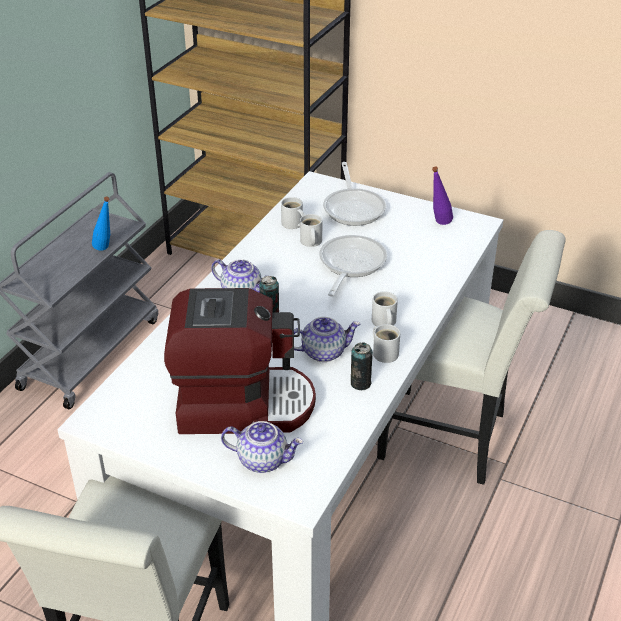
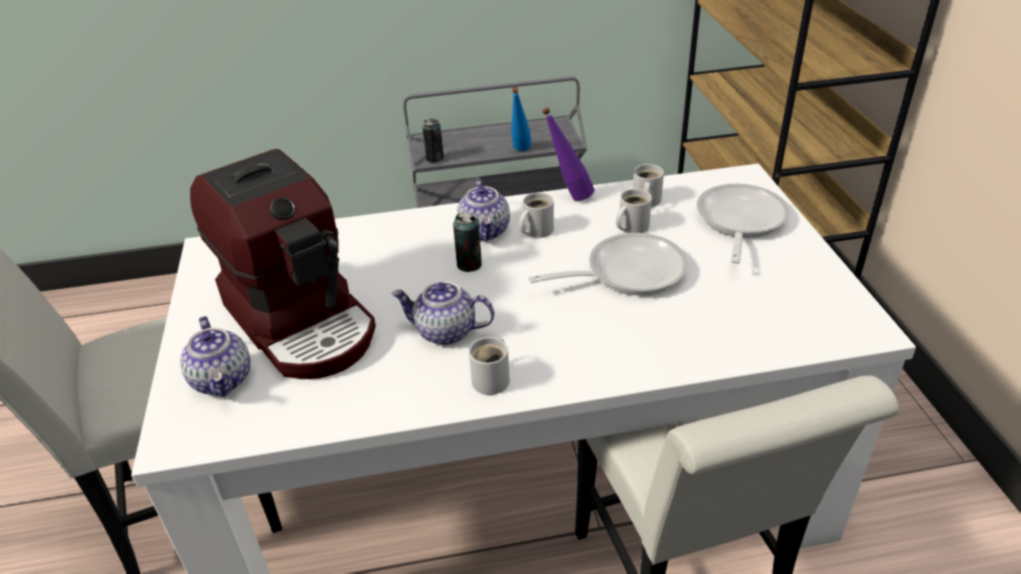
camera: 55 degrees right, 0 degrees up
(324, 352) = (445, 332): teapot -> teapot turned 150 degrees clockwise
(354, 207) = (739, 222): frying pan -> frying pan turned 150 degrees clockwise
(360, 383) = (415, 387): can -> can (435, 158)
(383, 322) = (550, 349): white mug -> white mug (535, 230)
(438, 225) = (807, 297): purple bottle -> purple bottle (568, 197)

